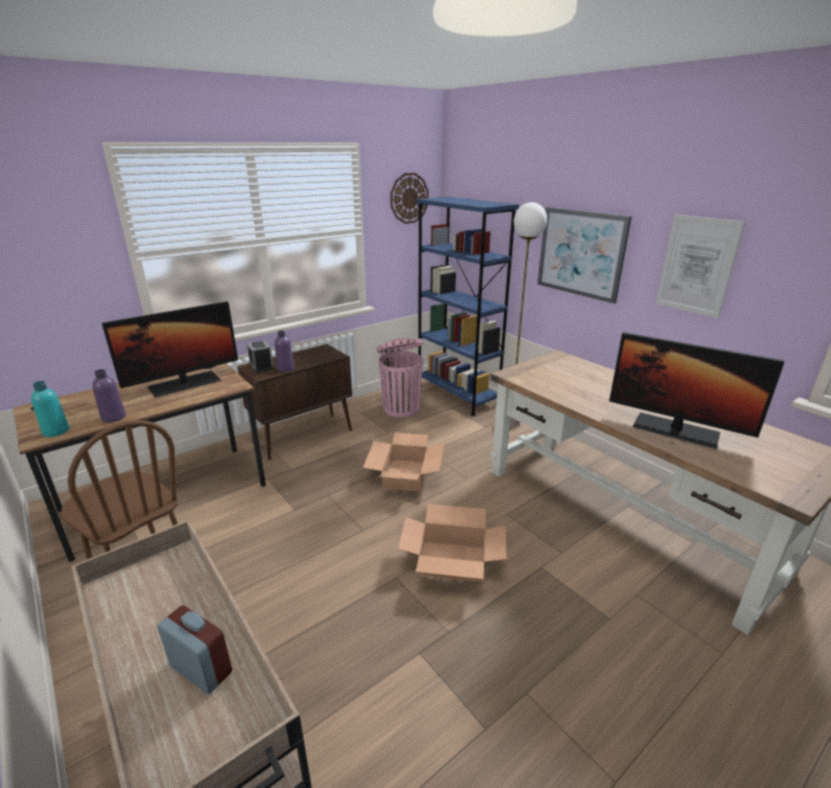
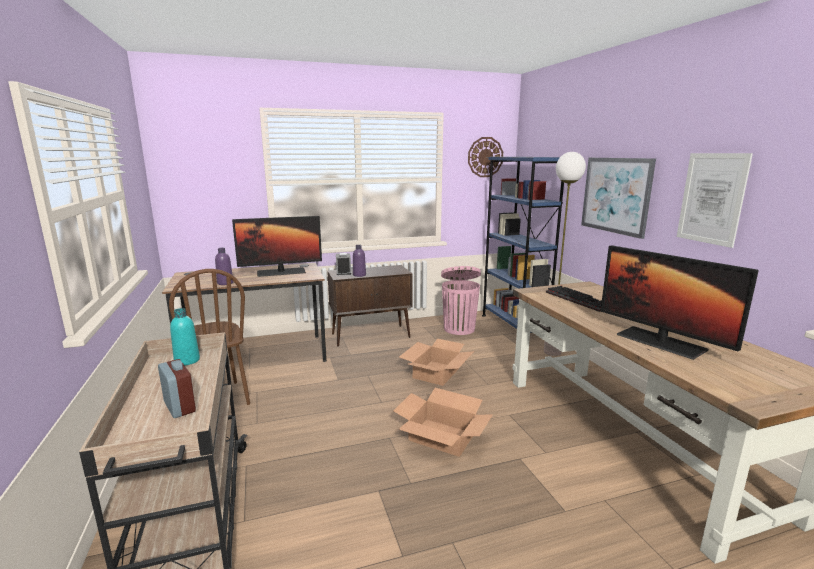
camera: 20 degrees right, 10 degrees down
(56, 431) = (188, 285): turquoise bottle -> turquoise bottle (187, 361)
(567, 381) = (580, 300): none -> keyboard

